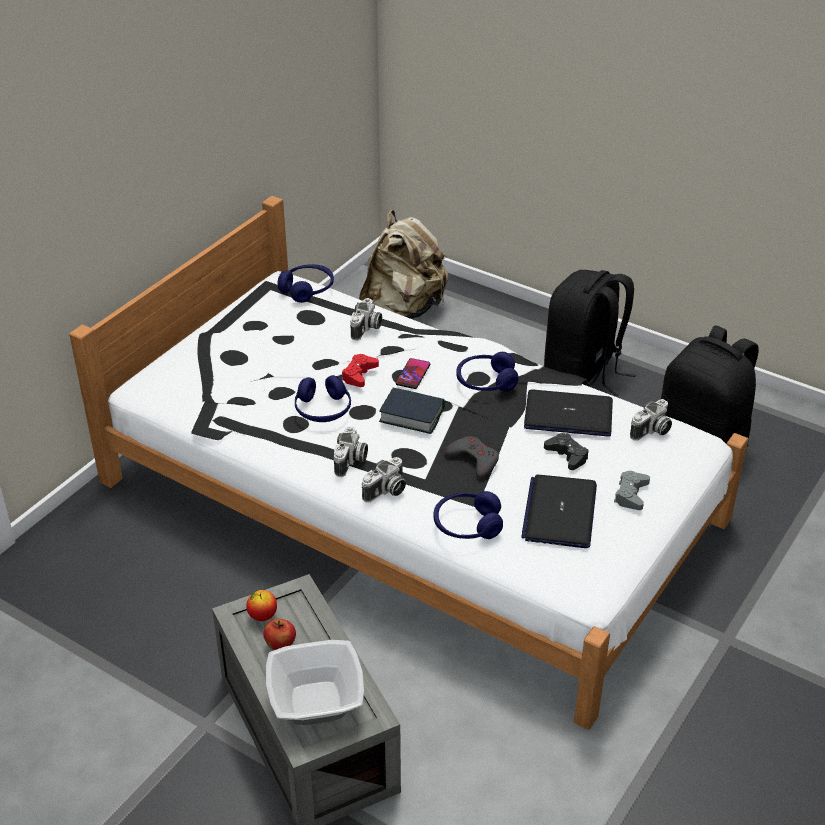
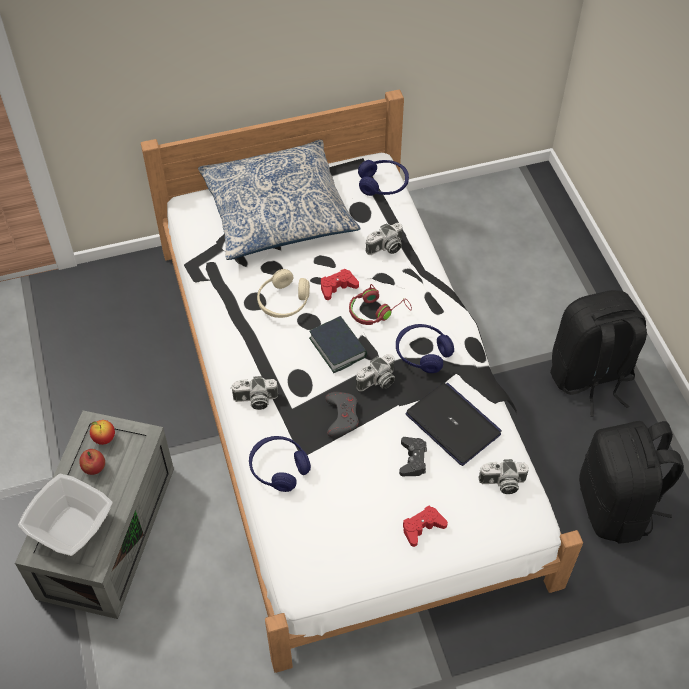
camera: 40 degrees right, 15 degrees up
(235, 352) = (277, 212): none -> pillow
(323, 410) = (283, 302): blue headphones -> beige headphones
(351, 461) = (258, 359): camera -> camera (377, 382)
(403, 310) = (506, 229): beige backpack -> none
(413, 374) = (377, 311): phone -> red headphones
(560, 512) = (353, 504): laptop -> none
(631, 494) = (422, 527): grey game controller -> red game controller

